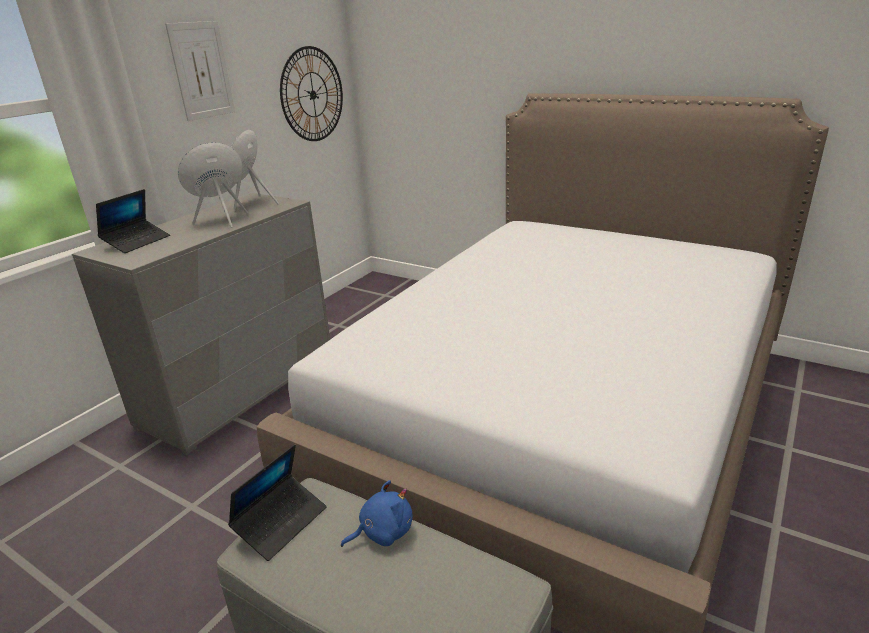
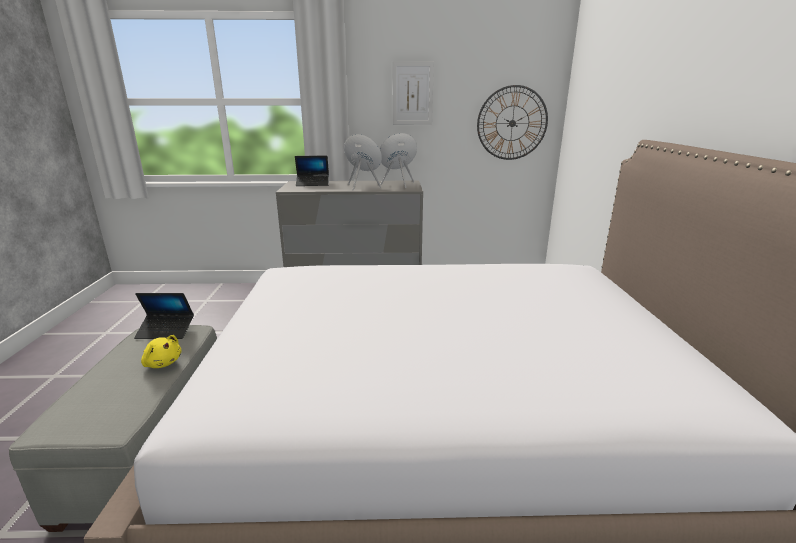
camera: 55 degrees right, 5 degrees down
(383, 532) = (162, 363): blue plush toy -> yellow plush toy

